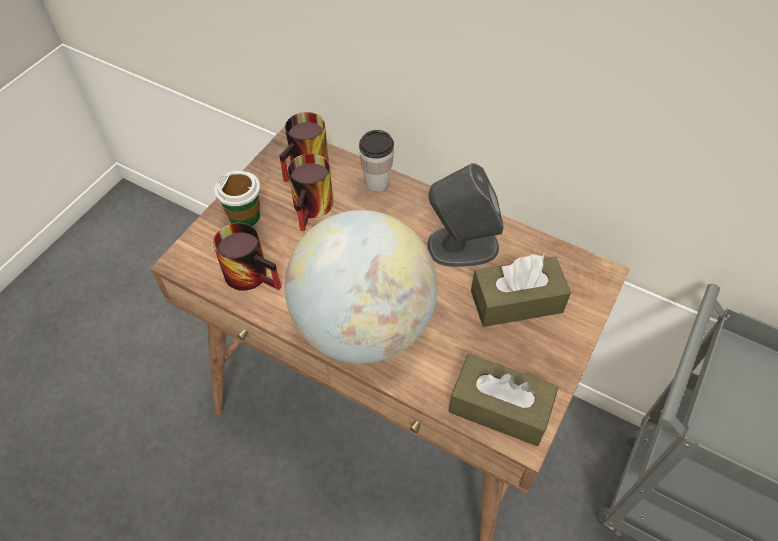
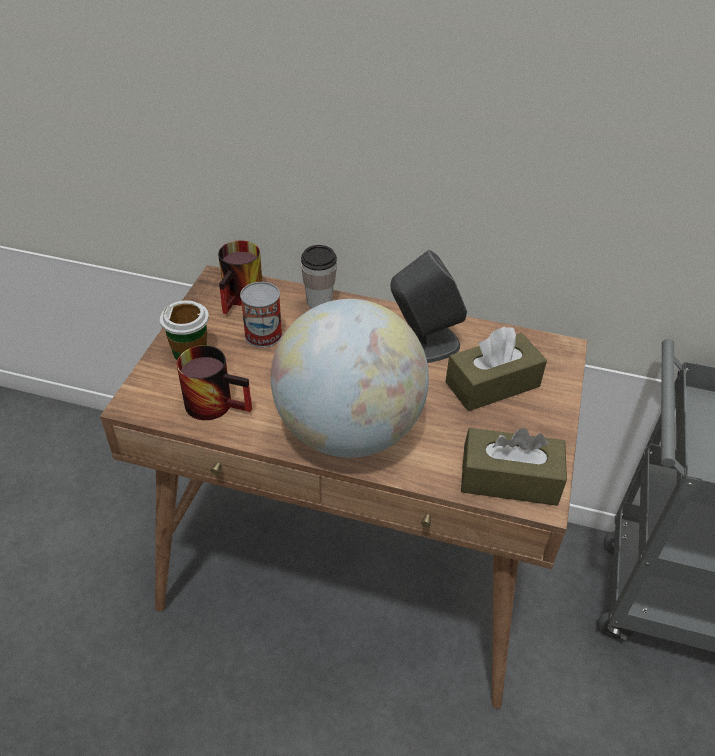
camera: 15 degrees left, 10 degrees down
(315, 209) = (263, 334): mug -> can

